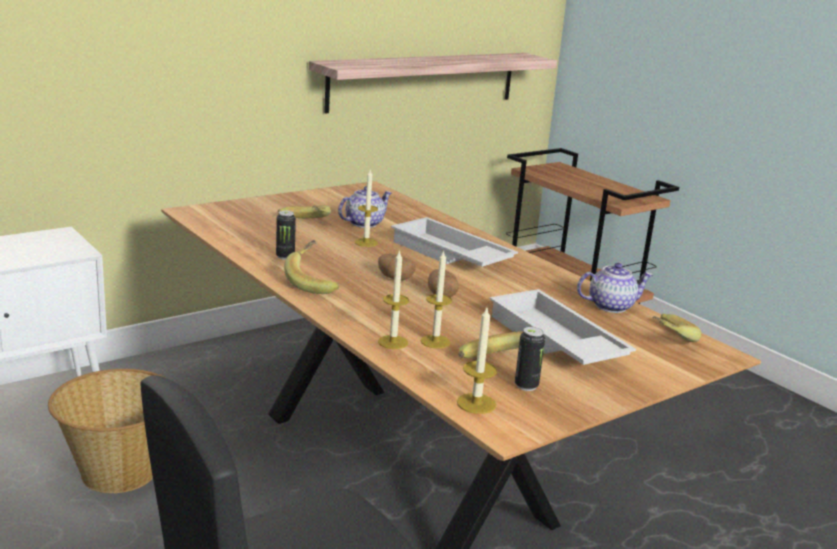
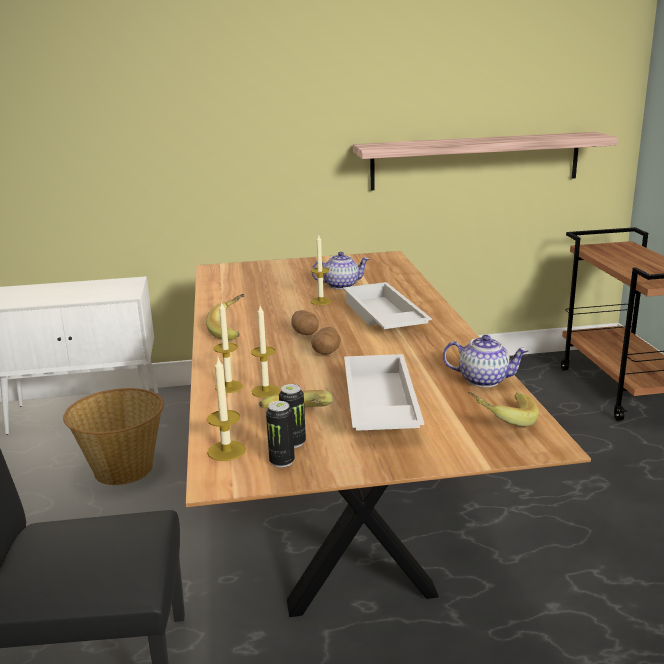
camera: 30 degrees right, 0 degrees up
(285, 257) = (238, 308): can -> can (282, 462)
(303, 224) = (288, 283): banana -> none

